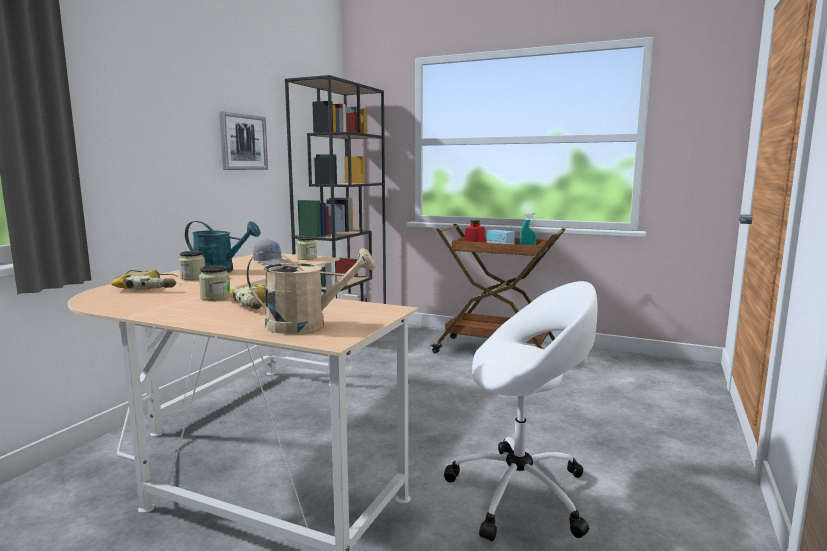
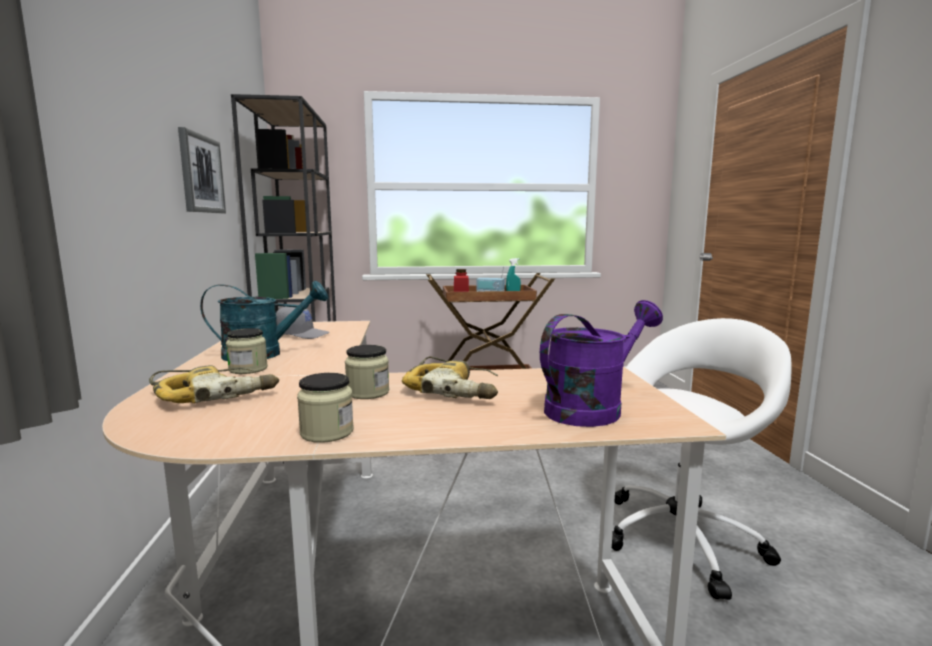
camera: 30 degrees left, 0 degrees up
(306, 258) = (333, 325): jar -> jar (327, 432)
(307, 325) = (592, 408): beige watering can -> purple watering can

